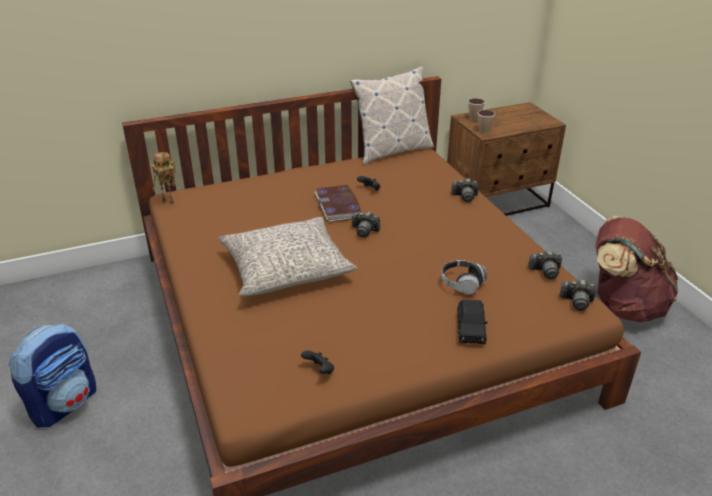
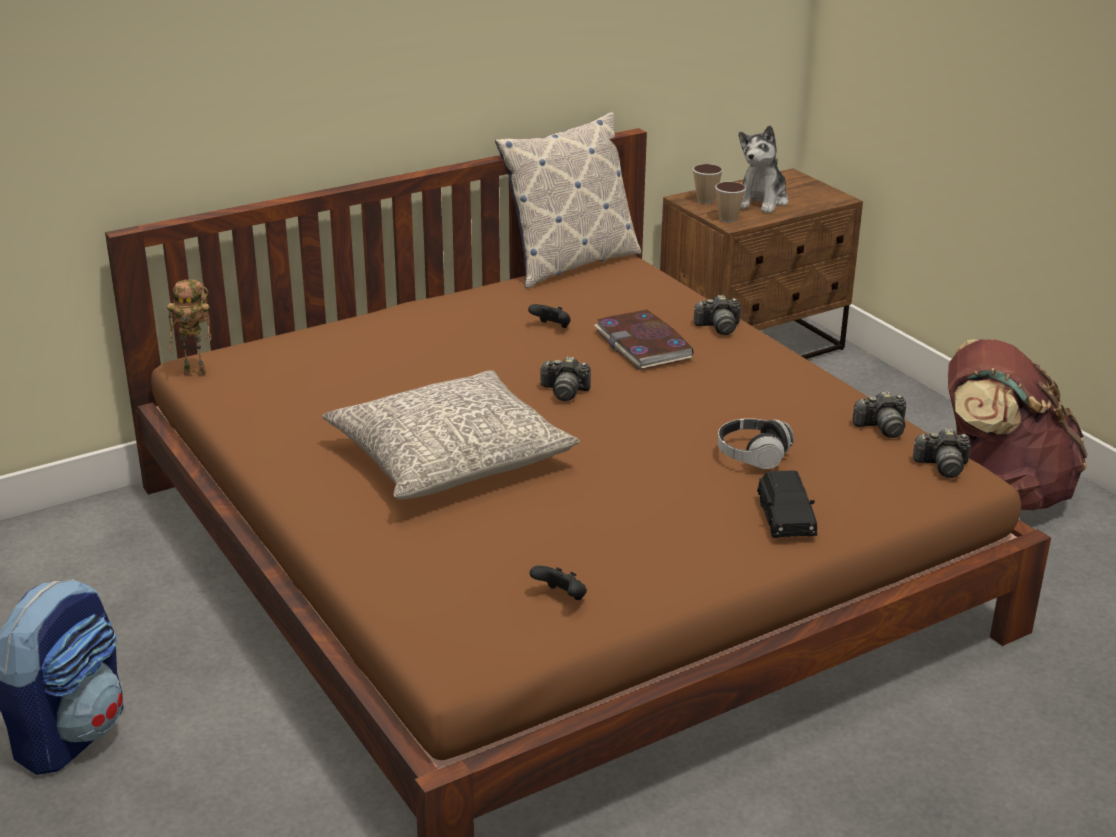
camera: 10 degrees left, 5 degrees down
(338, 206) = (505, 357): book -> book (644, 345)
(506, 121) = (762, 201): none -> plush toy

